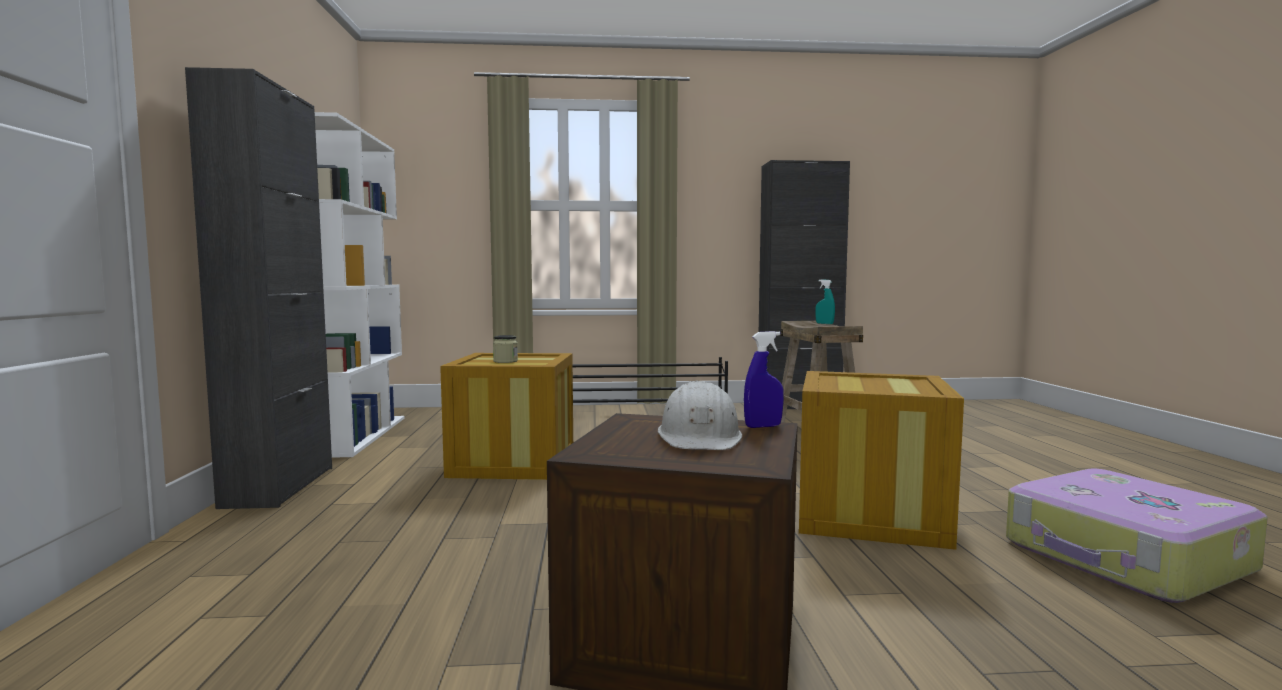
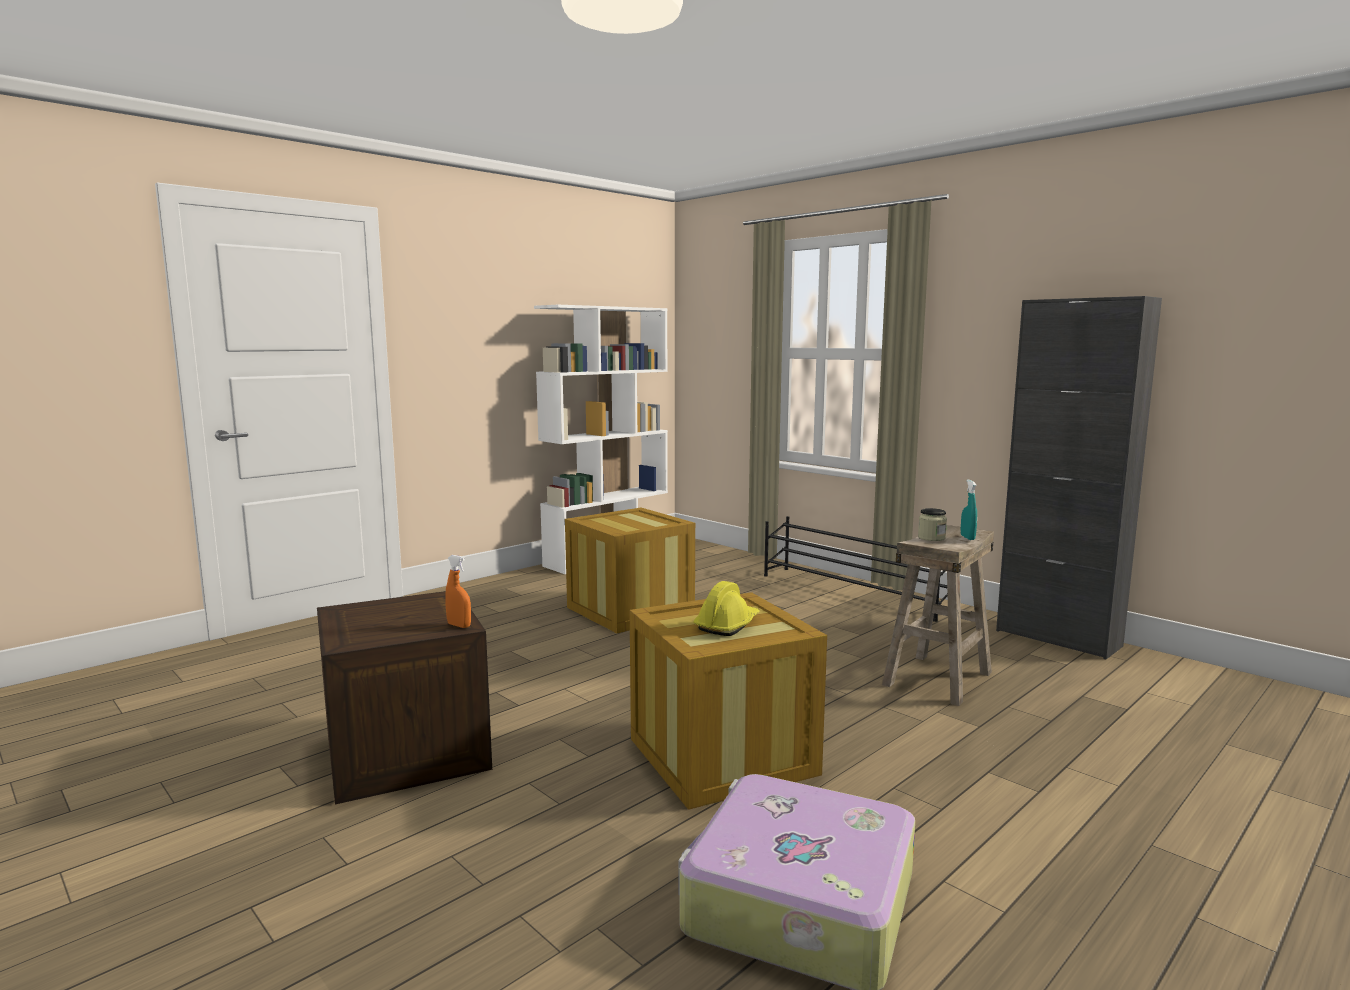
camera: 50 degrees right, 5 degrees up
(279, 487) = (490, 584): black cabinet -> none
(505, 361) = (622, 522): jar -> jar (931, 538)
(700, 437) = (406, 619): white hard hat -> none
(763, 426) = (459, 625): blue spray bottle -> orange spray bottle
(879, 384) = (727, 625): none -> yellow hard hat

